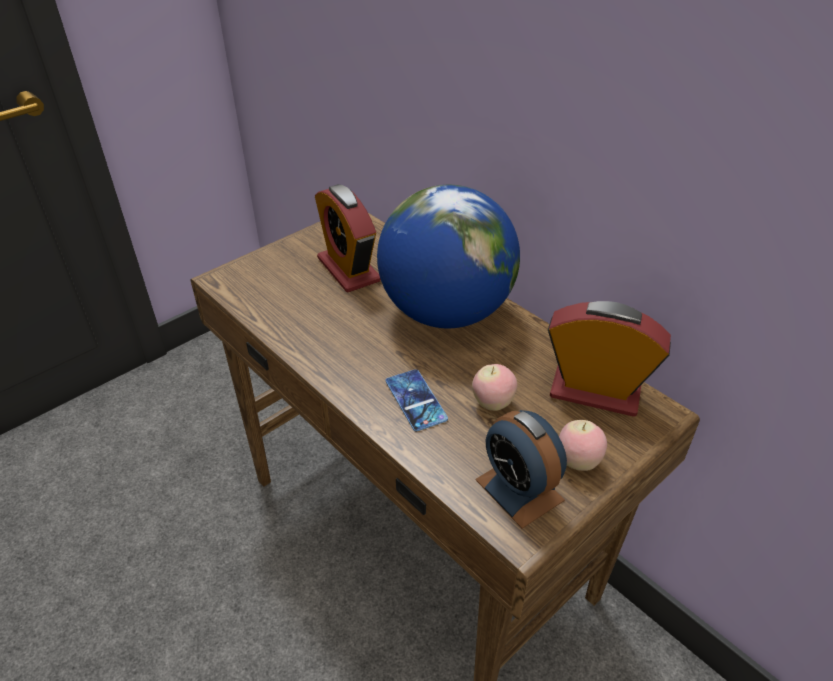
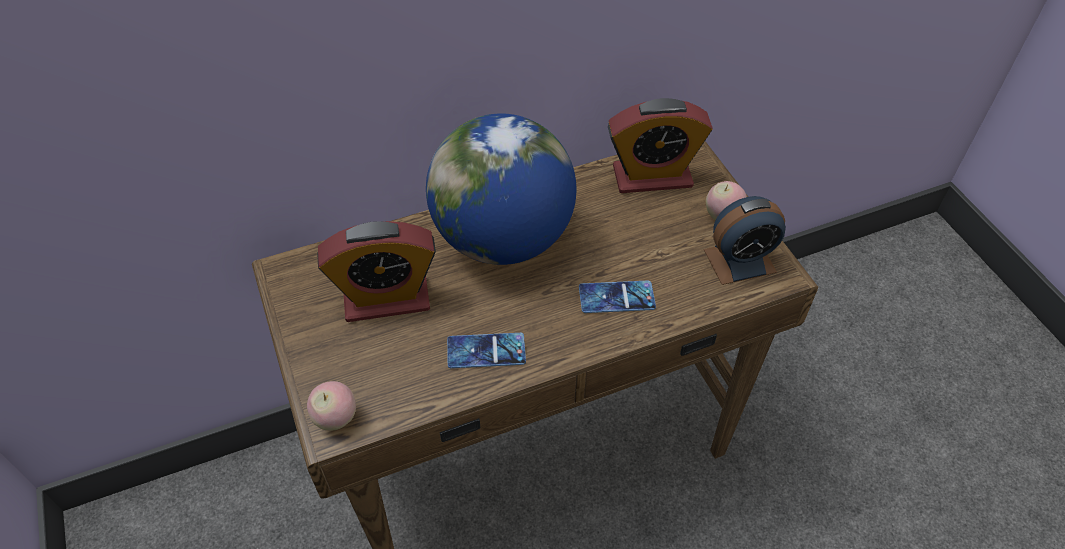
camera: 70 degrees left, 10 degrees up
(319, 333) = (486, 351): none -> phone
(492, 403) = (641, 245): apple -> apple (336, 418)
(595, 392) = (652, 177): alarm clock -> alarm clock turned 135 degrees counterclockwise

